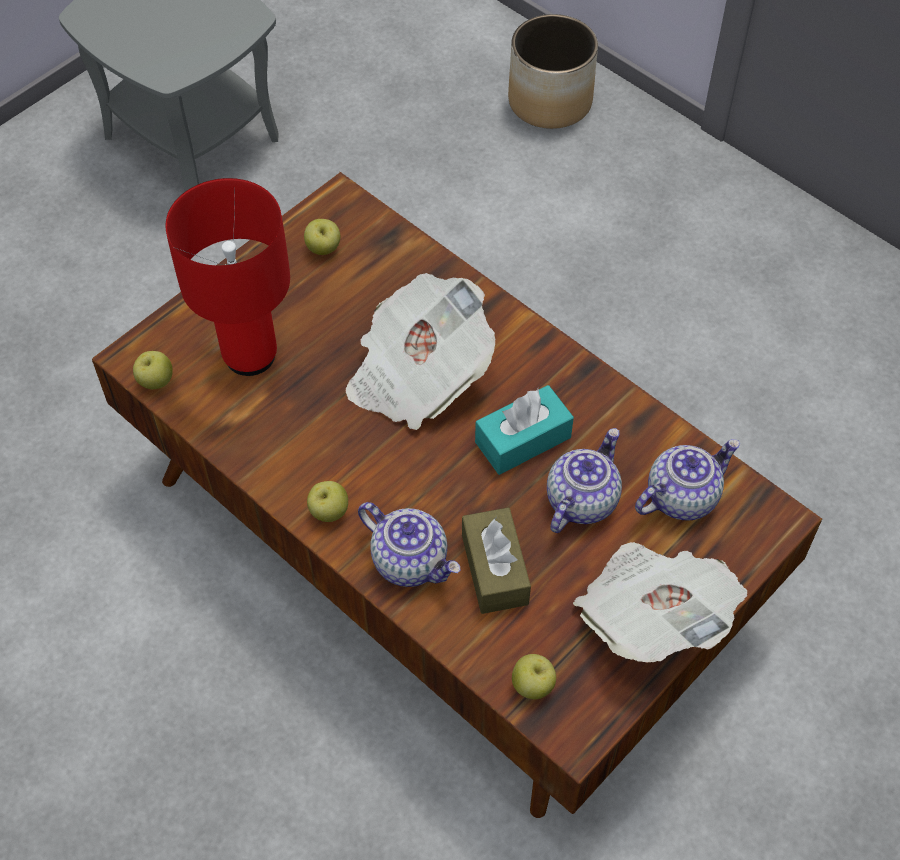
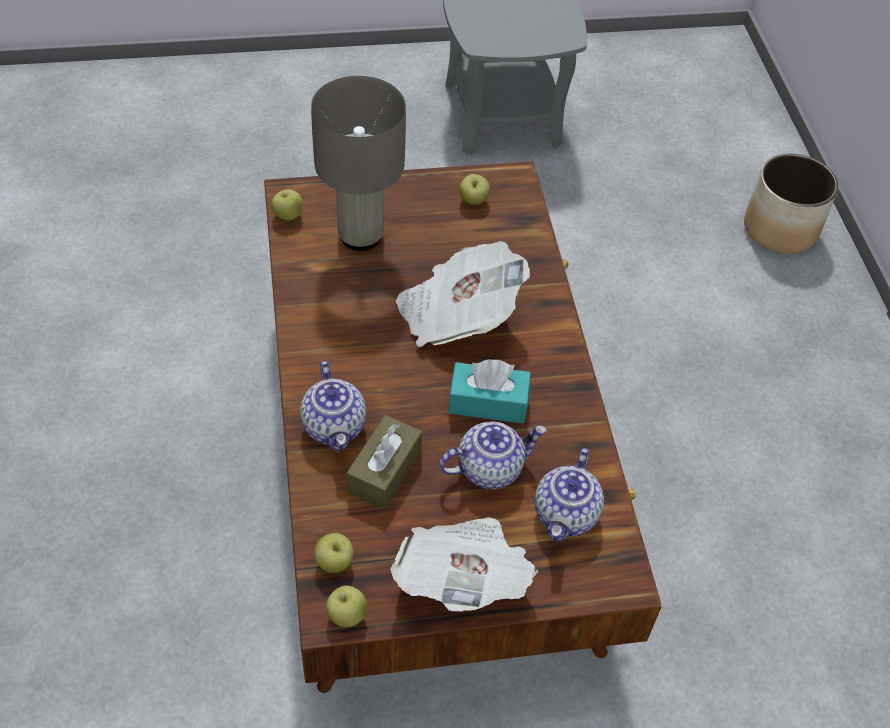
camera: 35 degrees right, 5 degrees down
(249, 354) = (360, 235): red table lamp -> grey table lamp
(329, 512) = (314, 361): apple -> apple (346, 615)
(681, 496) = (566, 515): teapot -> teapot turned 105 degrees clockwise

